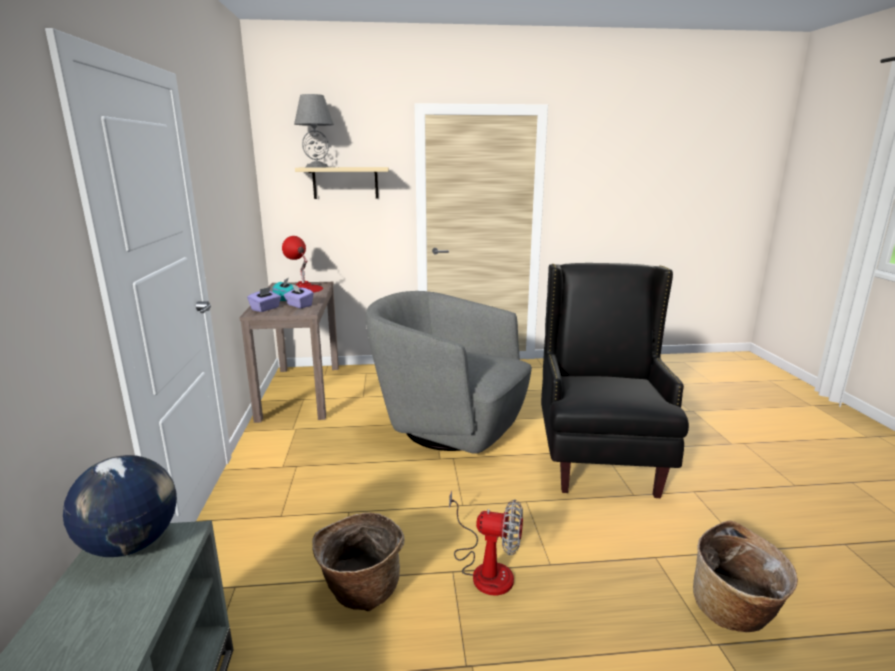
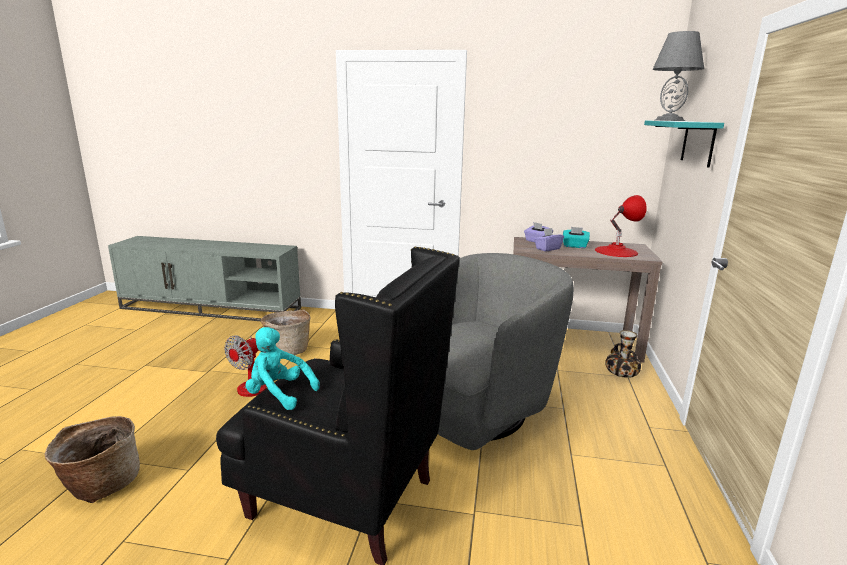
camera: 105 degrees right, 0 degrees up
(132, 544) = (278, 249): globe -> none
(345, 183) = (698, 143): beige shelf -> turquoise shelf
(359, 375) = (621, 372): none -> vase
(632, 400) = (279, 394): none -> turquoise plush toy

